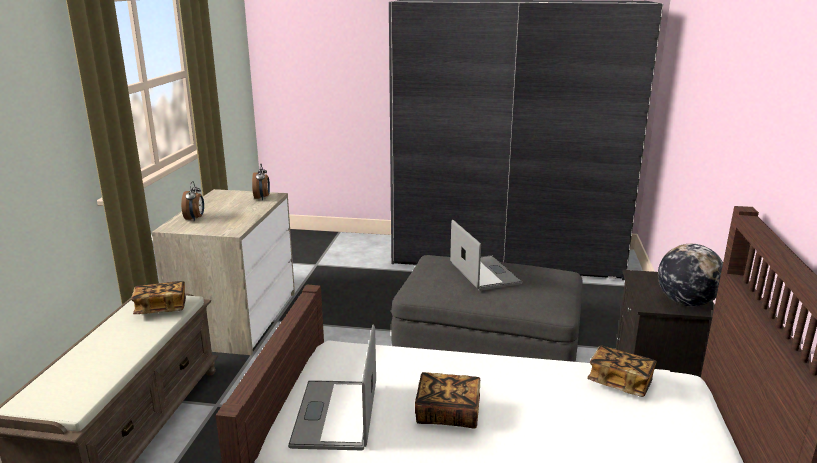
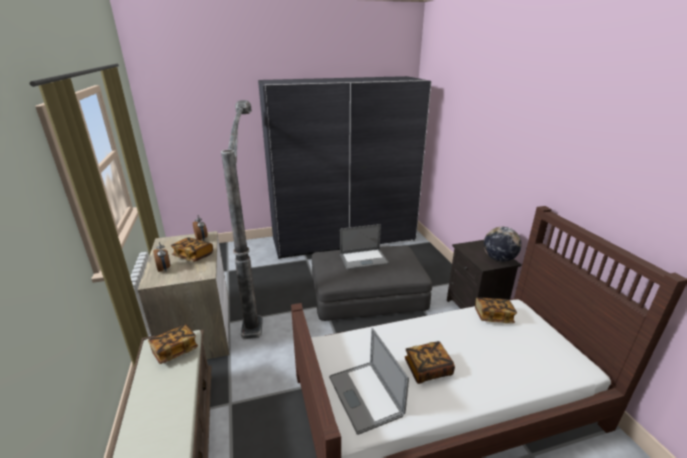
camera: 25 degrees left, 5 degrees up
(237, 212) = (193, 256): none -> book
(338, 291) = (256, 287): none -> floor lamp
(484, 273) = (363, 259): laptop -> laptop turned 120 degrees clockwise

